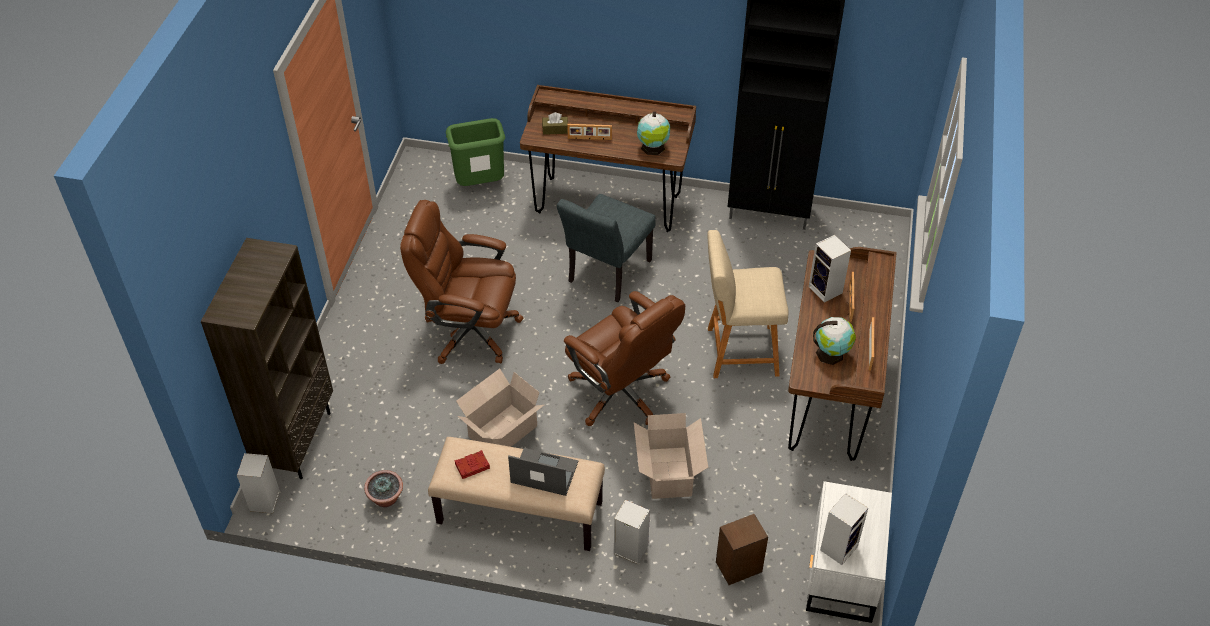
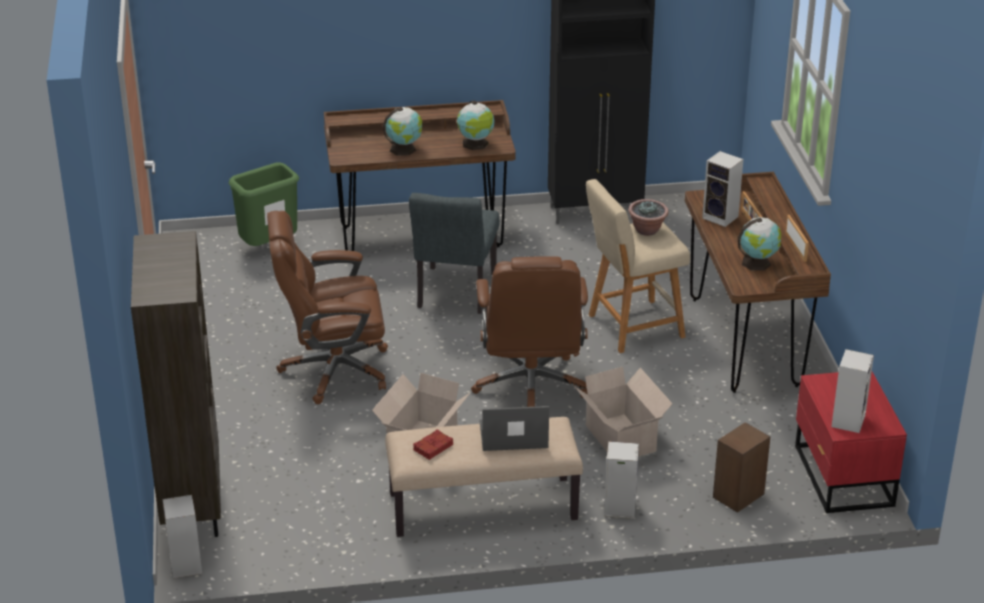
camera: 20 degrees left, 15 degrees down
(386, 499) = (327, 530): potted plant -> potted plant (647, 230)
(555, 129) = (362, 148): brown tissue box -> none
(589, 139) = (404, 149): picture frame -> globe
(621, 393) = (531, 386): brown office chair -> brown office chair turned 60 degrees clockwise
(840, 574) = (842, 477): white nightstand -> red nightstand

